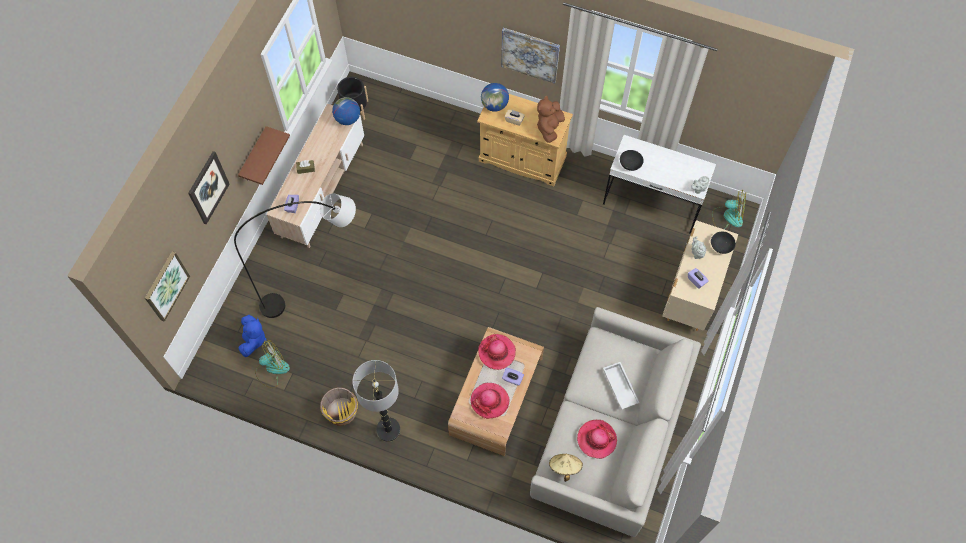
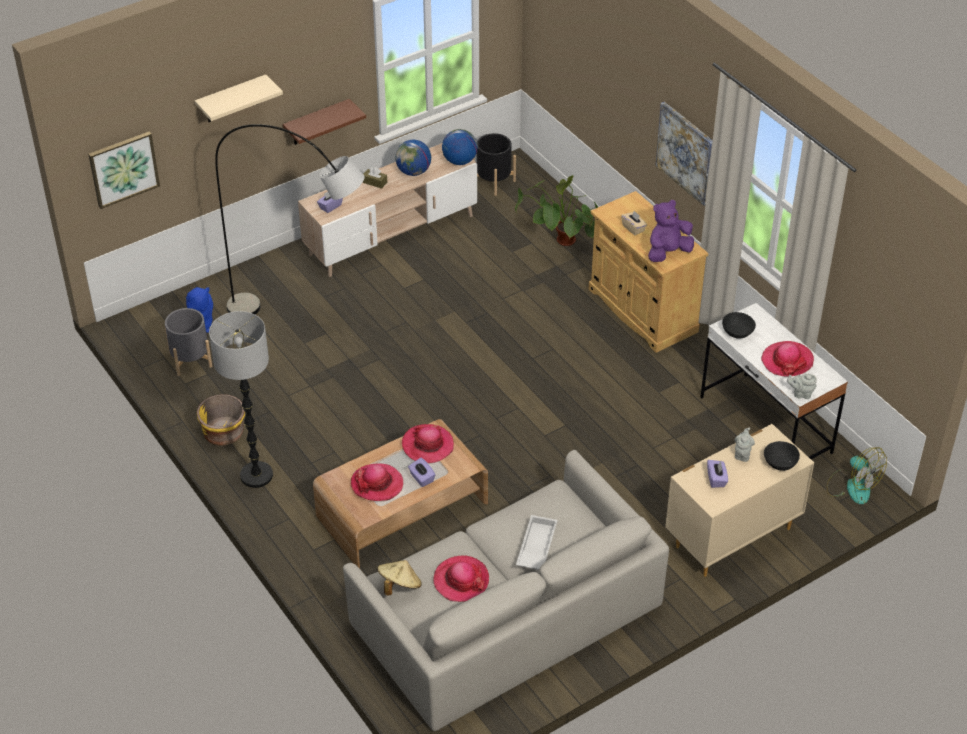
camera: 35 degrees right, 20 degrees down
(208, 188) = (232, 99): picture -> beige shelf
(272, 369) = (190, 360): fan -> grey planter
(433, 136) = (558, 244): none -> potted plant
(494, 105) = (623, 206): globe -> globe (413, 172)
(549, 128) = (668, 252): brown plush toy -> purple plush toy
(673, 169) = (787, 360): none -> hat

